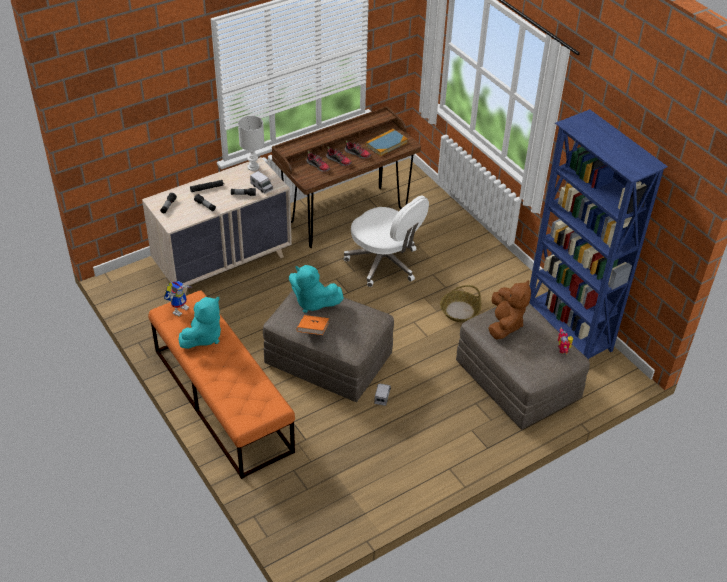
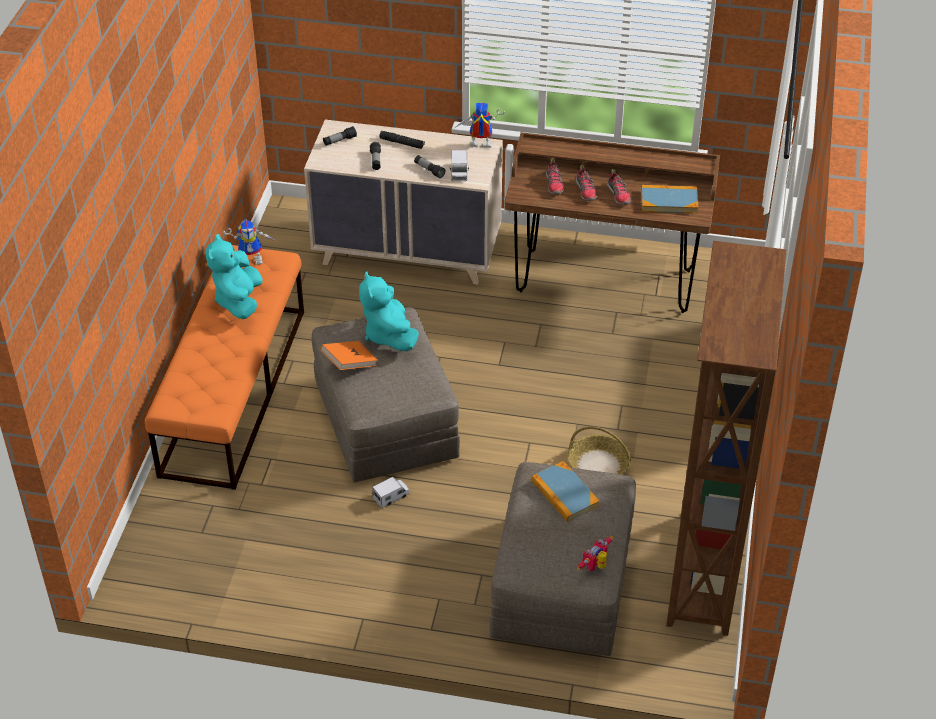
camera: 45 degrees right, 0 degrees up
(203, 337) = (239, 301): turquoise plush toy -> turquoise plush toy turned 105 degrees clockwise
(253, 167) = (478, 146): white table lamp -> toy robot
(384, 263) = (581, 358): white office chair -> none
(505, 324) = (565, 494): brown plush toy -> book
(567, 331) = (701, 574): blue bookcase -> brown bookcase

